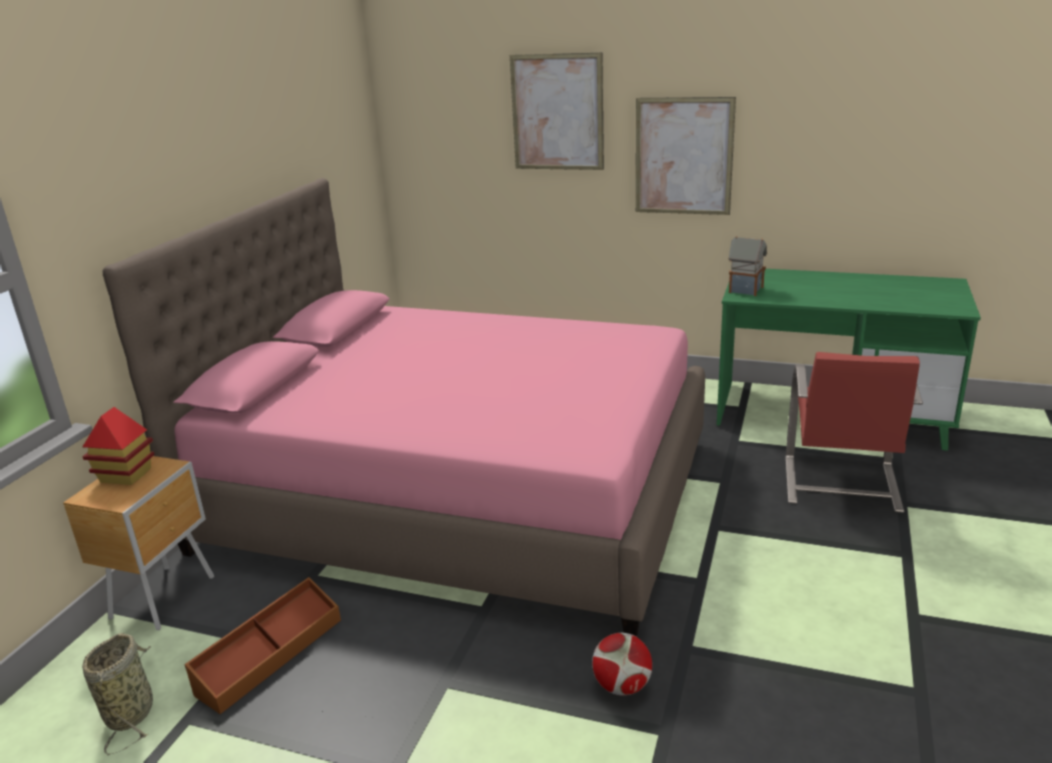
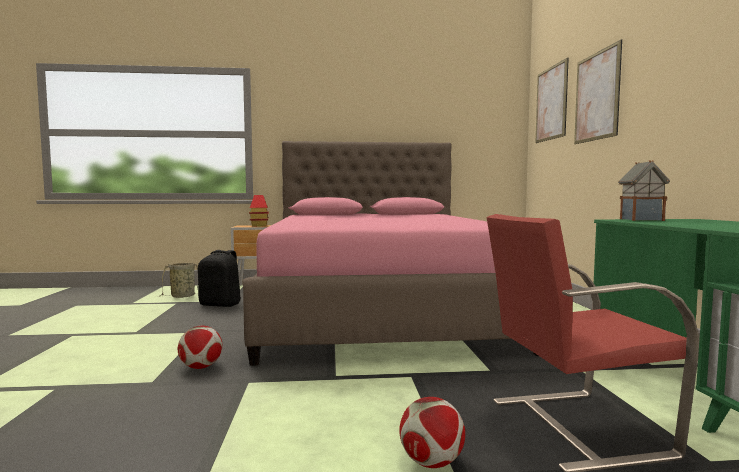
camera: 65 degrees right, 20 degrees down
(269, 655) = (221, 304): brown storage box -> black backpack
(683, 156) = (668, 111): picture -> picture (551, 103)
(884, 562) = (431, 462): none -> football

